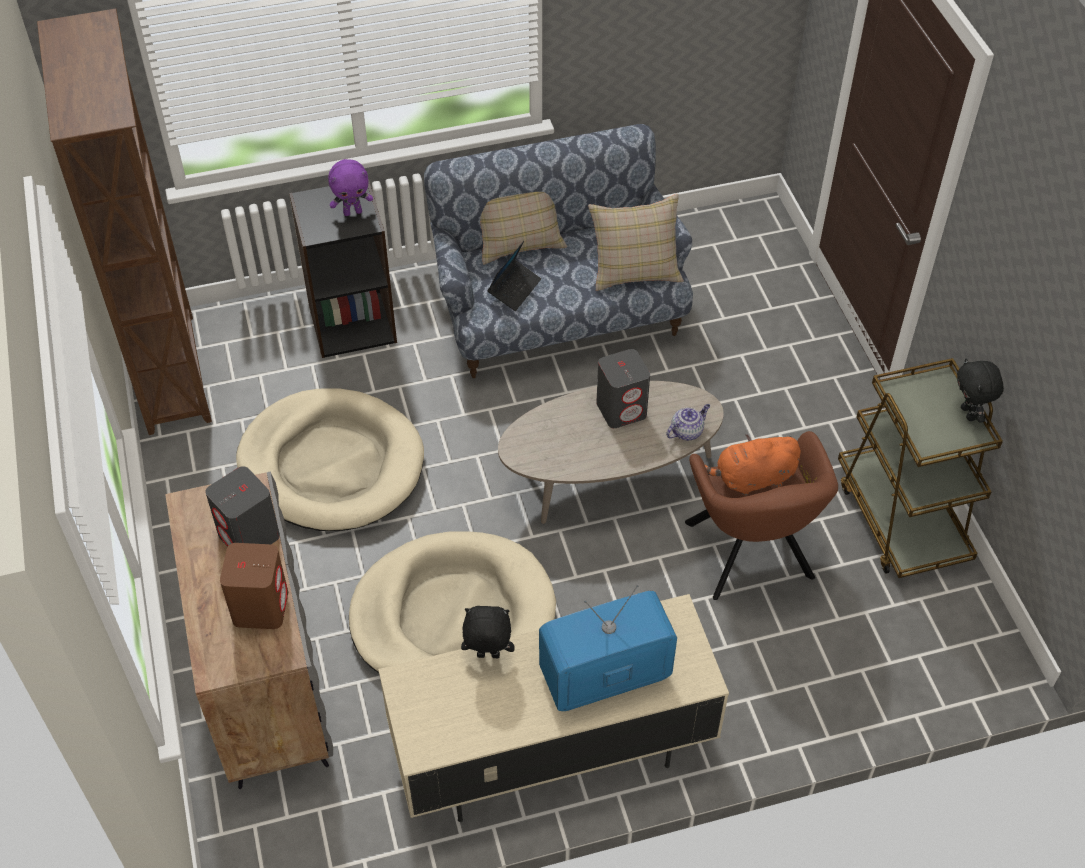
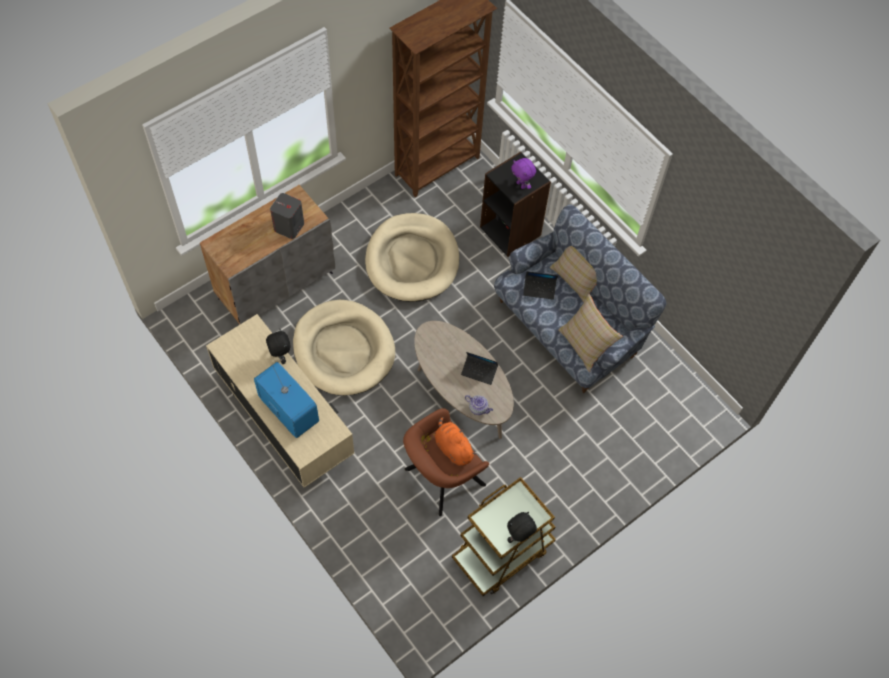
camera: 65 degrees right, 10 degrees up
(261, 606) = (252, 247): brown speaker -> none
(622, 409) = (479, 371): grey speaker -> laptop

